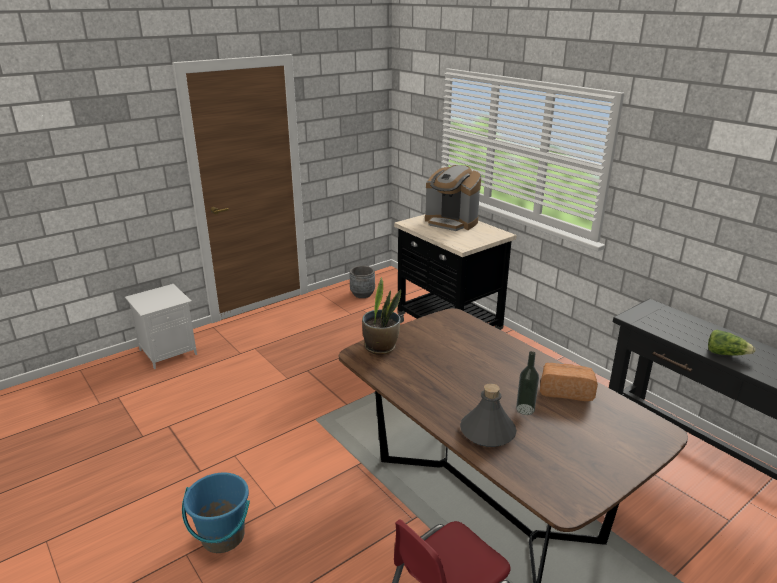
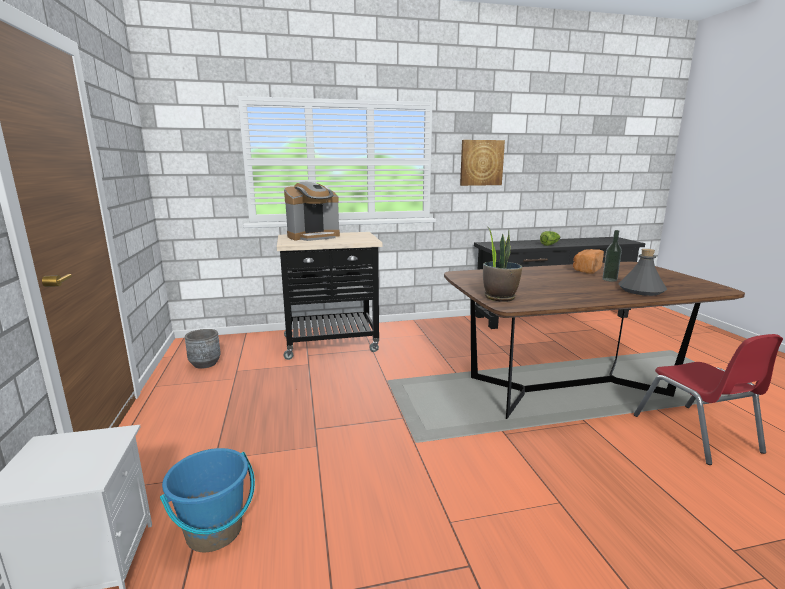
camera: 65 degrees left, 10 degrees down
(223, 537) = (609, 560): blue bucket -> blue bucket (215, 532)
(680, 191) = (481, 163): none -> picture

